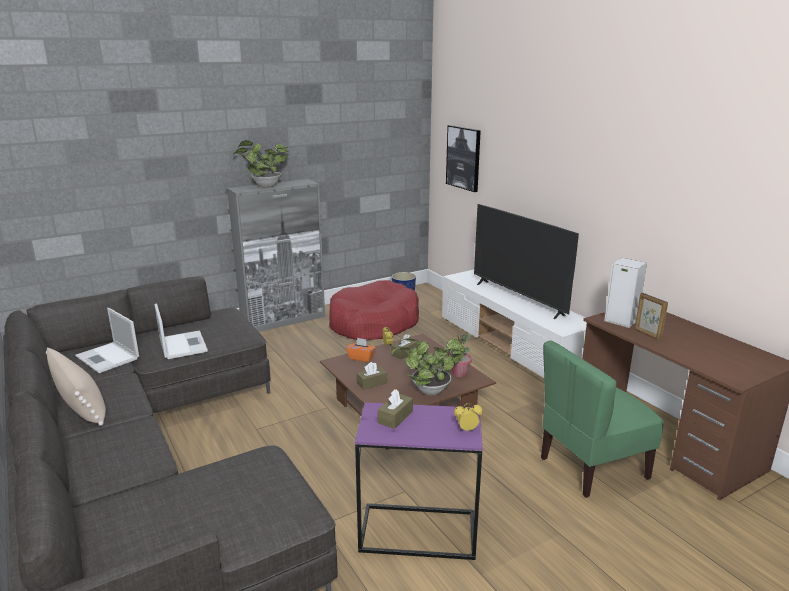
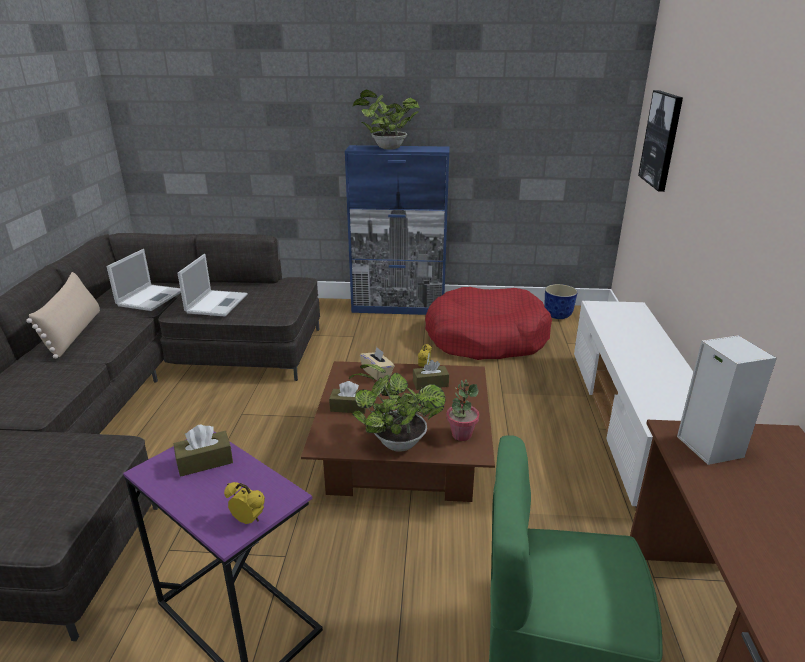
camera: 35 degrees right, 5 degrees up
(108, 358) = (151, 297): laptop -> laptop turned 150 degrees counterclockwise
(284, 320) = (399, 308): grey cabinet -> blue cabinet
(361, 358) = (377, 373): orange tissue box -> beige tissue box
(518, 299) = (649, 359): television -> none
(647, 334) = (727, 490): picture frame -> none

